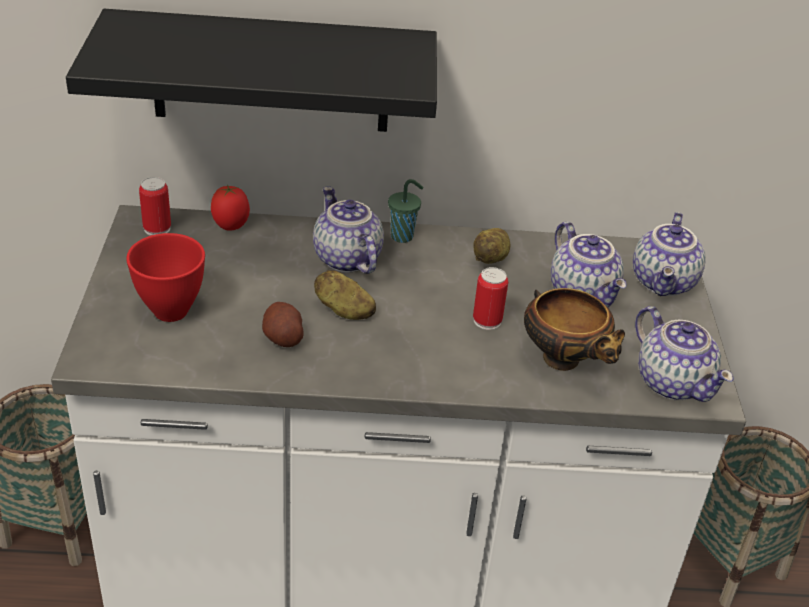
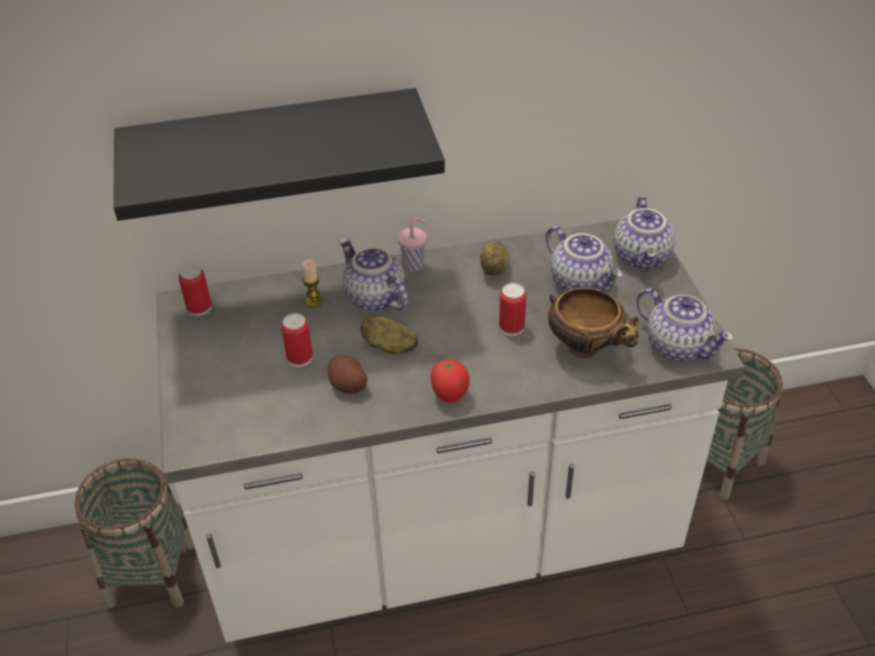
camera: 10 degrees left, 5 degrees up
(169, 312) = (241, 385): red bowl -> none
(231, 226) = (263, 290): tomato -> tomato (450, 396)
(242, 300) = (300, 358): none -> can
(280, 248) = (313, 301): none -> candle
(403, 236) = (414, 265): green cup -> pink cup

